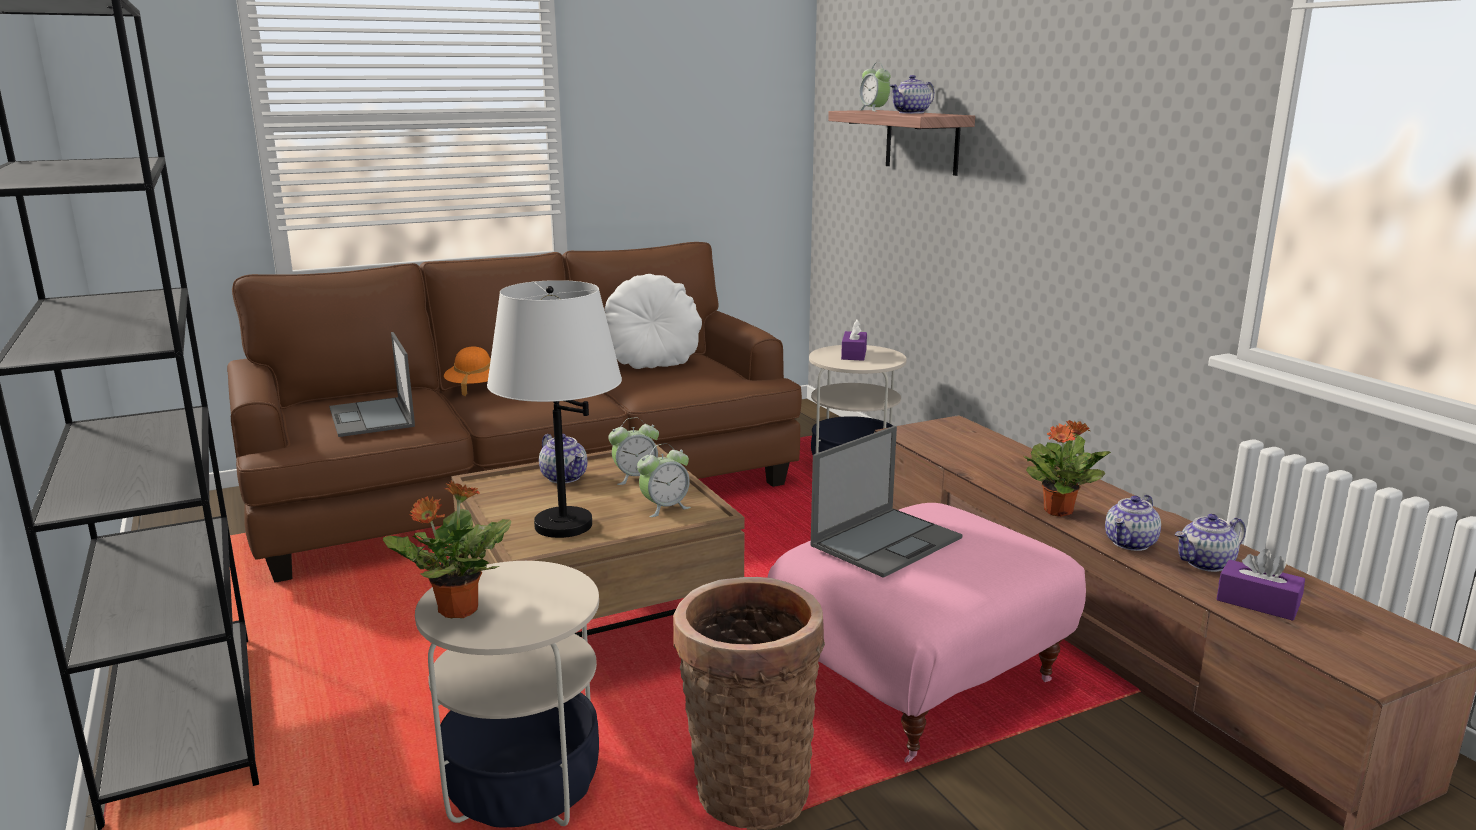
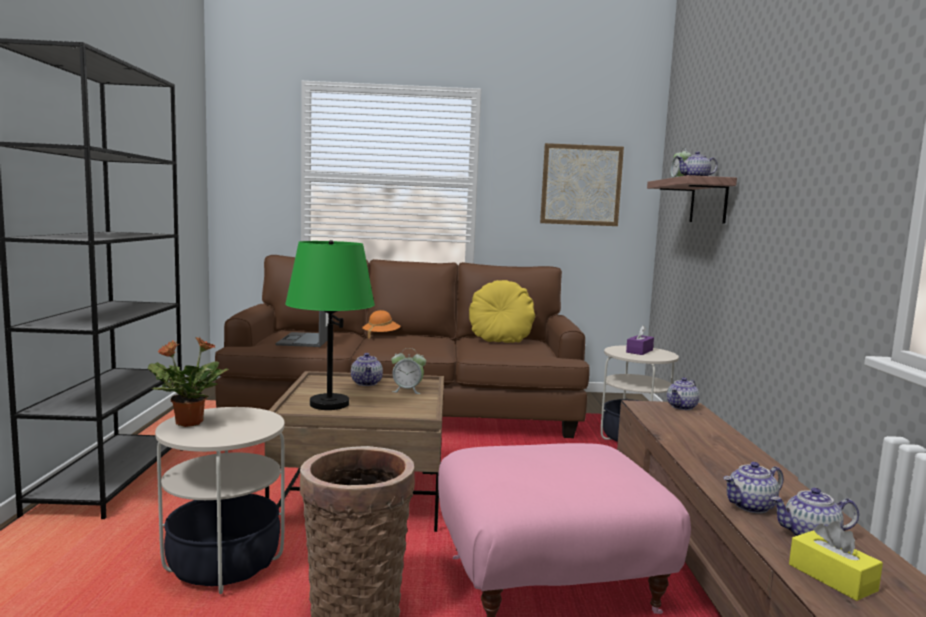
camera: 25 degrees right, 10 degrees down
(562, 525) = (328, 404): white table lamp -> green table lamp
(652, 365) = (500, 341): white pillow -> yellow pillow
(665, 508) = (401, 407): alarm clock -> none
(711, 108) = (581, 184): none -> picture
(887, 541) = (527, 455): laptop -> none
(947, 426) = (682, 407): none -> teapot
(1059, 511) = (710, 472): potted plant -> none
(1257, 603) = (832, 577): purple tissue box -> yellow tissue box

